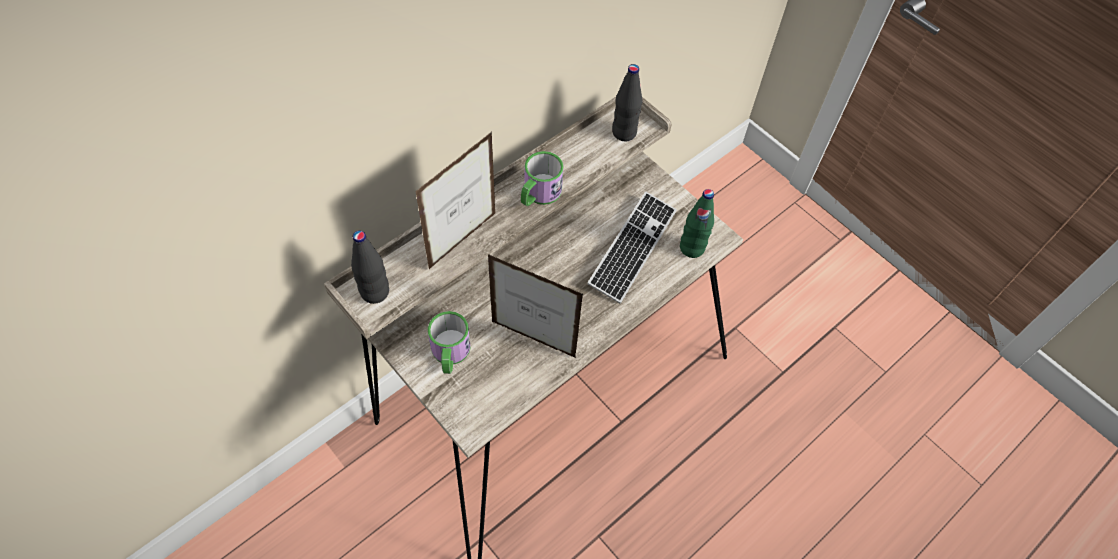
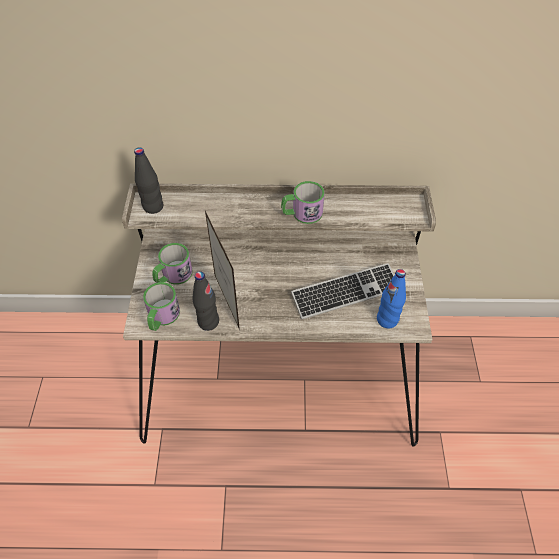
camera: 45 degrees right, 5 degrees down
(463, 240) = (229, 211): picture frame -> none
(486, 404) = (162, 317): none -> mug
(624, 132) = (397, 212): black bottle -> black bottle (208, 322)
(692, 248) = (387, 320): green bottle -> blue bottle

